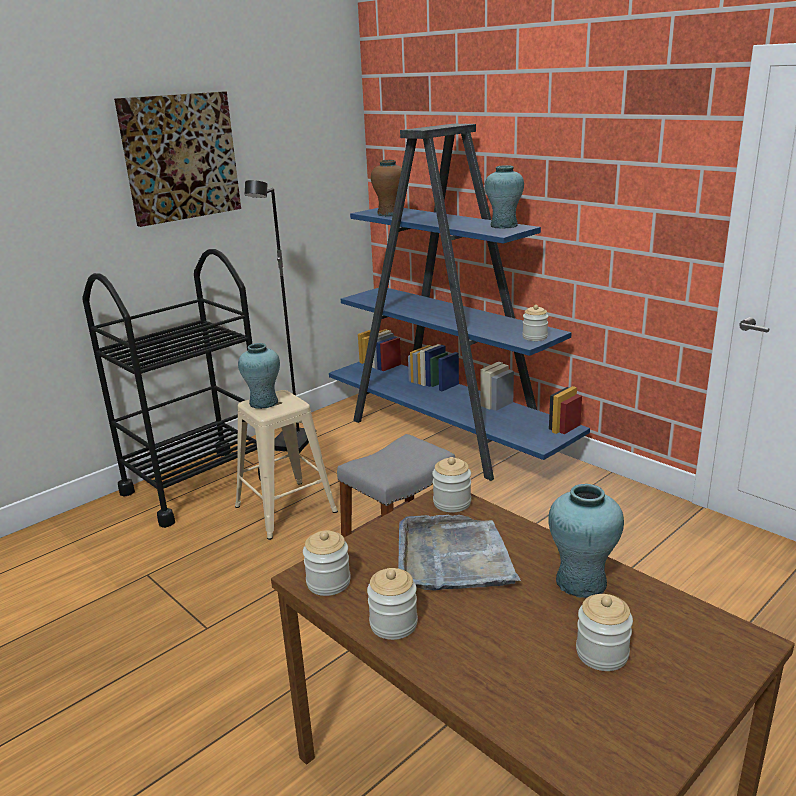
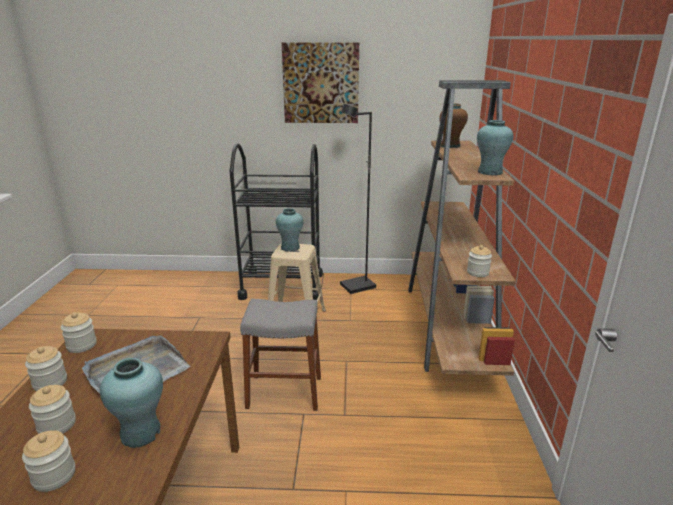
camera: 45 degrees right, 0 degrees up
(448, 435) = (449, 327): blue bookcase -> brown bookcase
(452, 503) = (203, 344): jar -> jar (57, 425)

